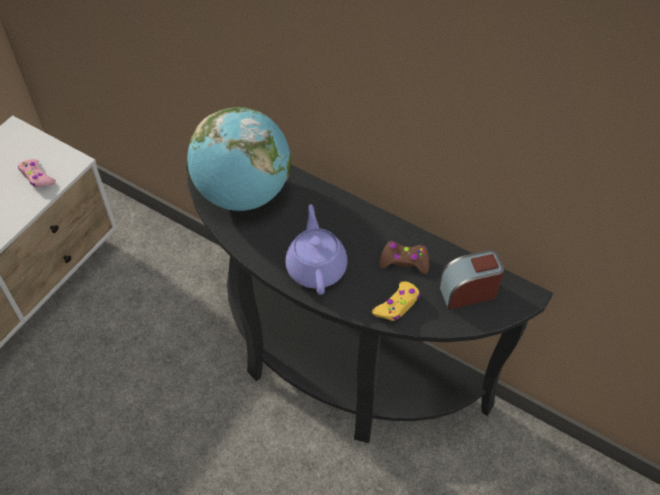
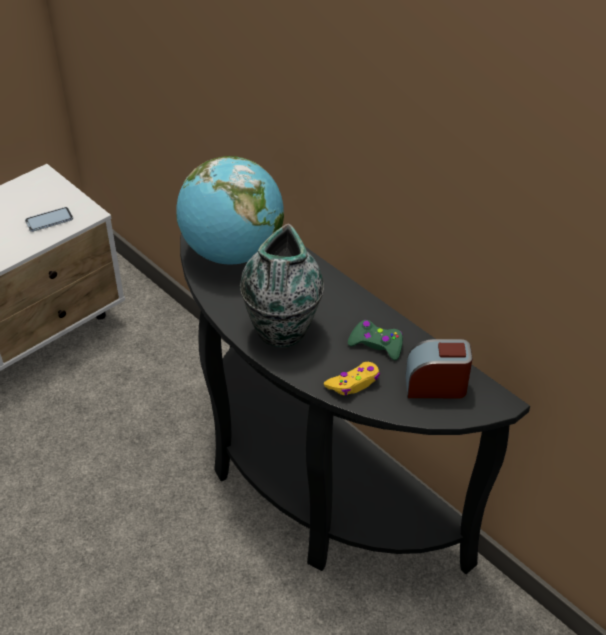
camera: 15 degrees right, 10 degrees down
(37, 177) = (49, 220): pink game controller -> phone
(316, 266) = (282, 331): purple teapot -> vase
(404, 261) = (376, 344): brown game controller -> green game controller

